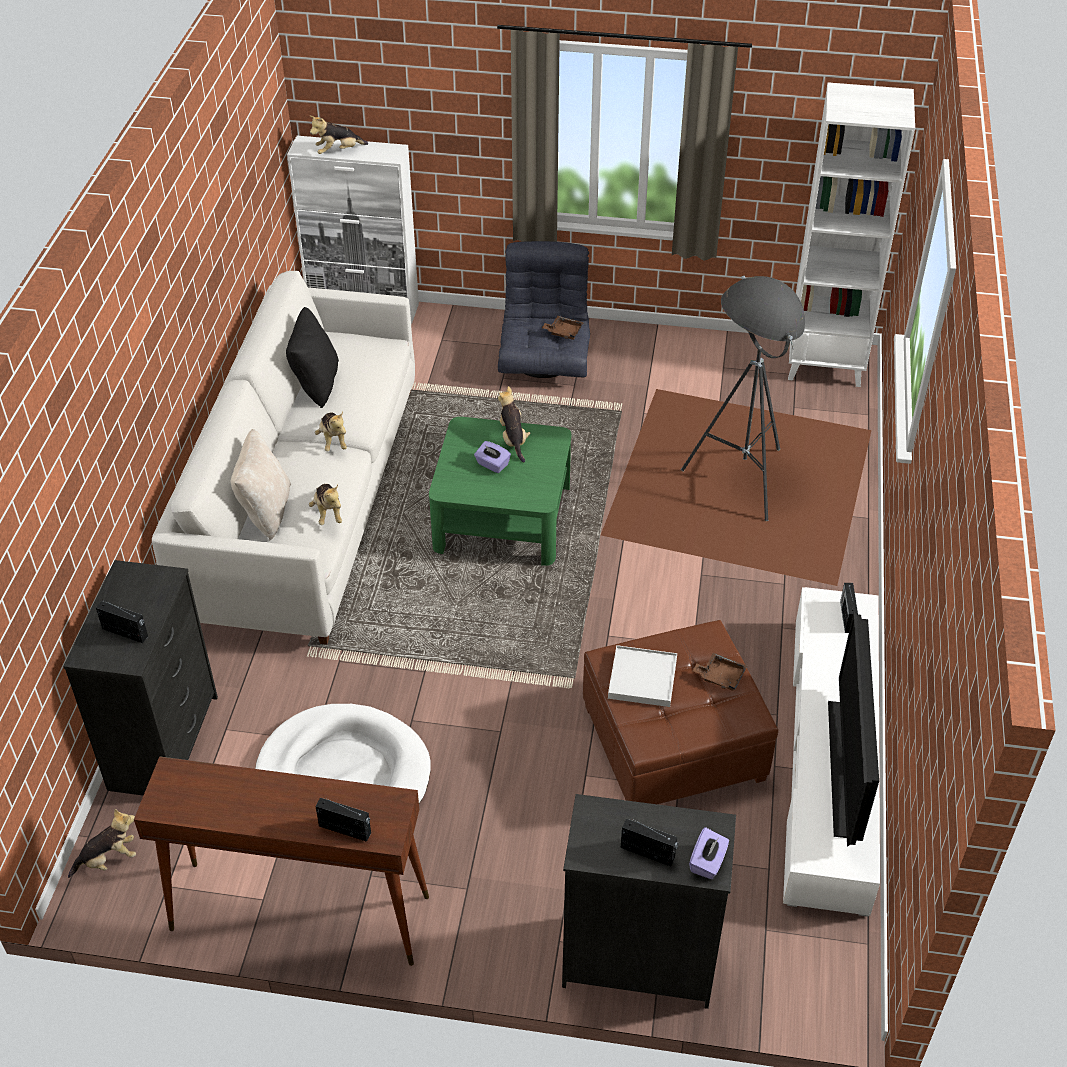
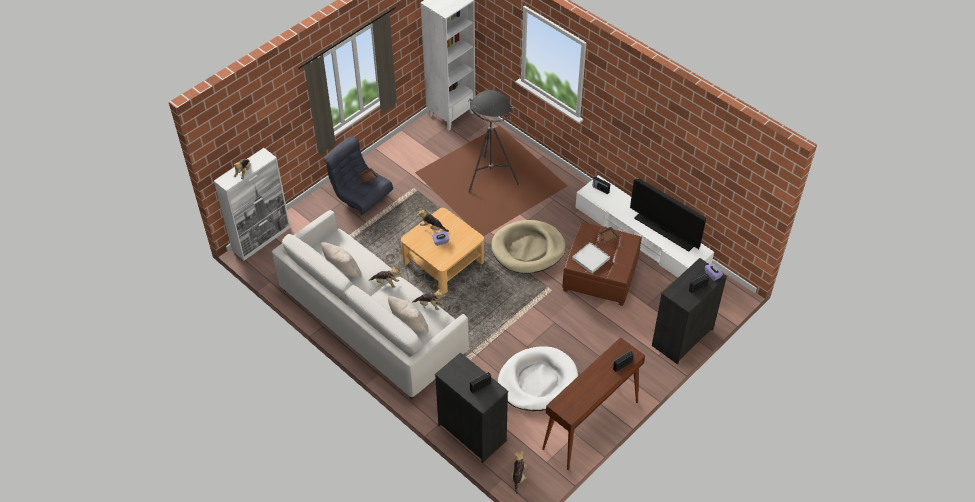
camera: 55 degrees left, 5 degrees up
(316, 384) = (342, 271): black pillow -> beige pillow
(502, 516) = (443, 262): green coffee table -> beige coffee table
(634, 608) = (528, 249): none -> beige dog bed

